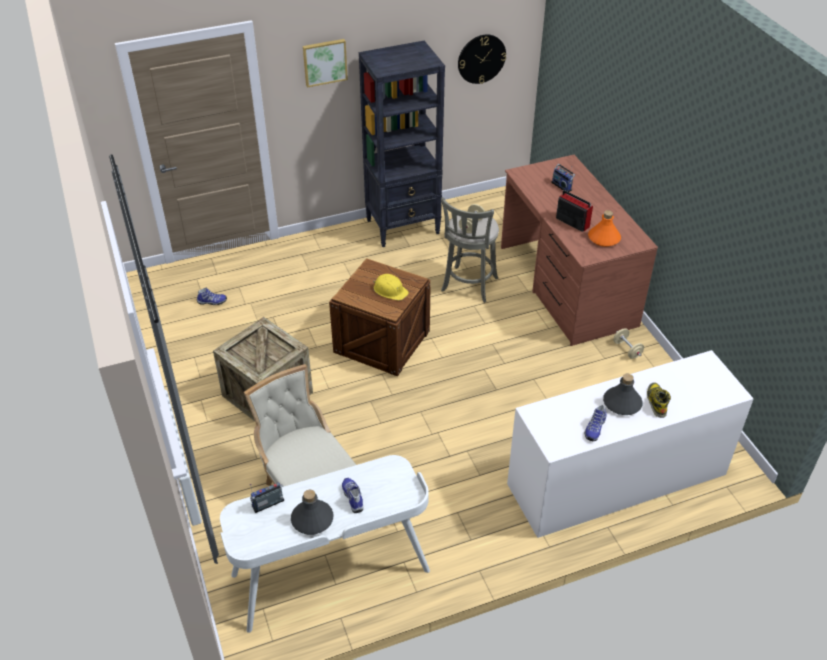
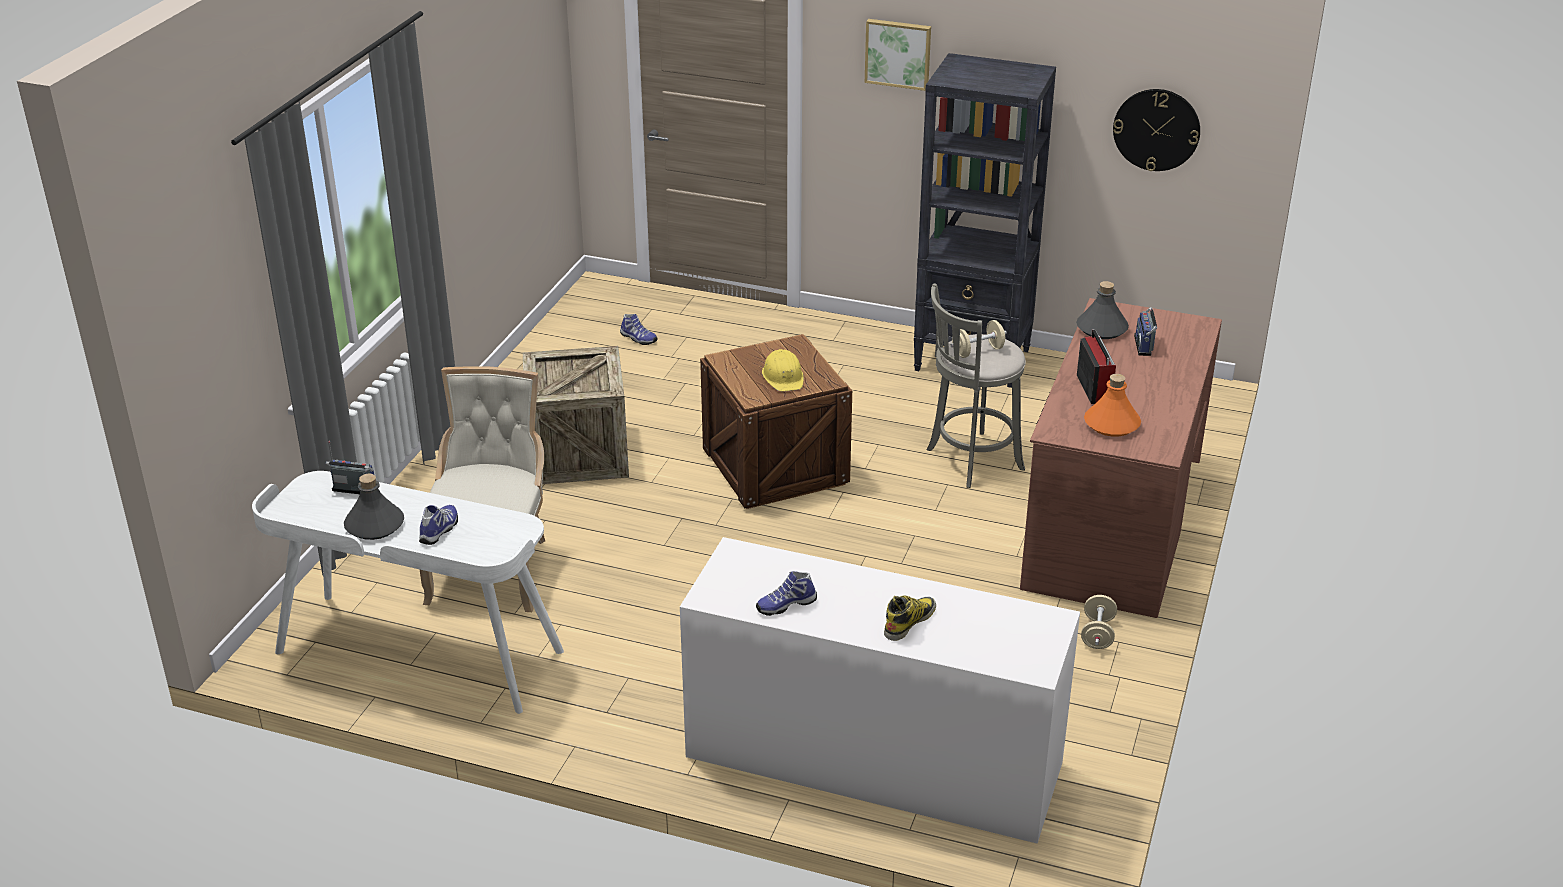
camera: 40 degrees right, 10 degrees down
(621, 403) = (861, 600): grey bottle -> grey bottle (1101, 329)

